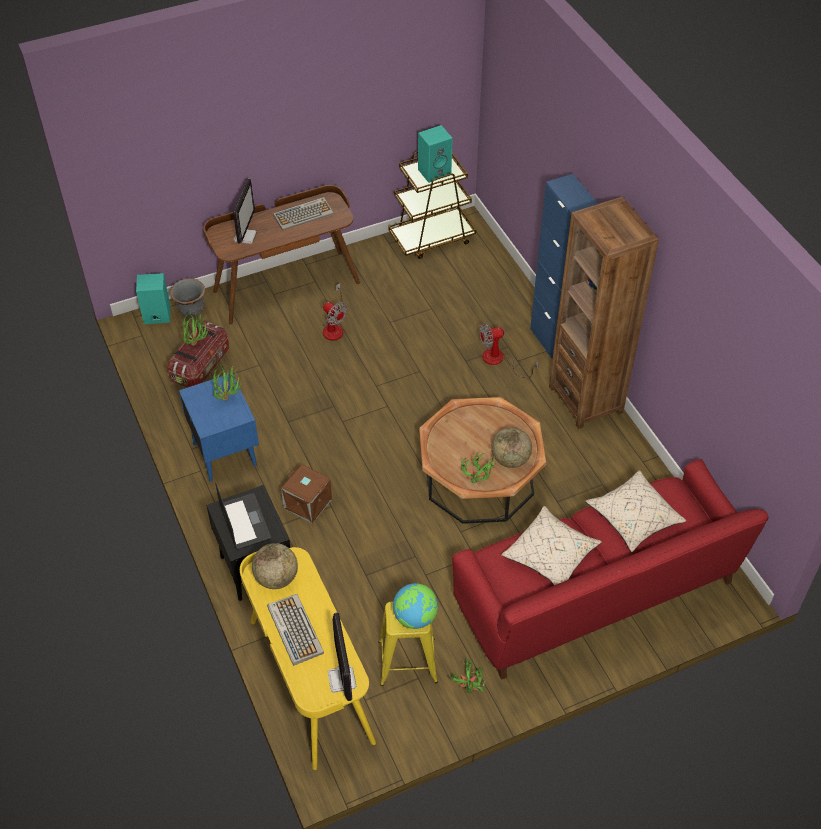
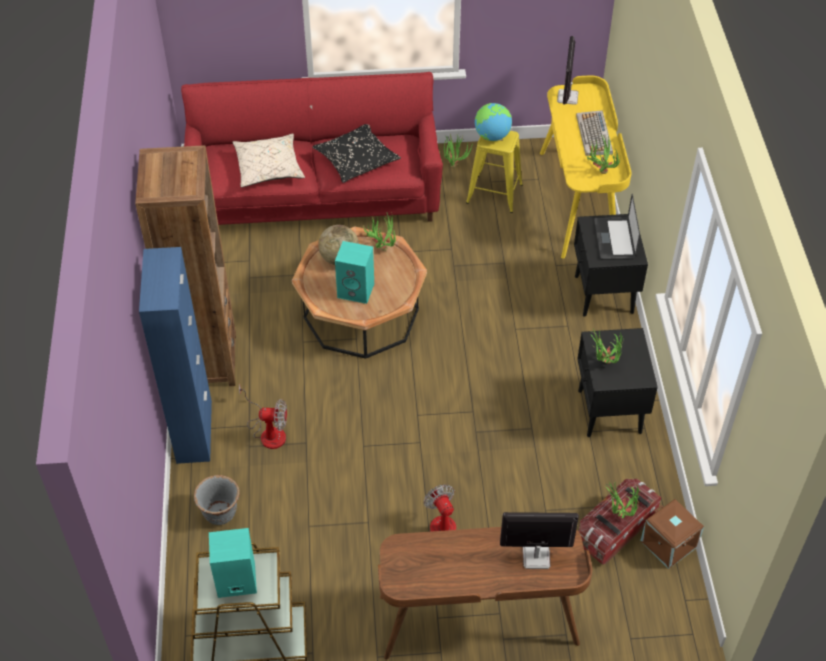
camera: 160 degrees left, 0 degrees up
(156, 315) = (662, 627): turquoise speaker -> turquoise speaker (357, 290)
(191, 310) = (614, 620): grey planter -> grey planter (220, 513)
(225, 453) = (609, 412): blue nightstand -> black nightstand
(245, 236) = (535, 557): monitor -> monitor turned 60 degrees clockwise
(276, 578) = (599, 171): globe -> potted plant
(303, 214) = (445, 571): keyboard -> none
(307, 504) = (538, 337): brown storage box -> brown storage box (669, 543)
(551, 555) = (356, 160): beige pillow -> black pillow

